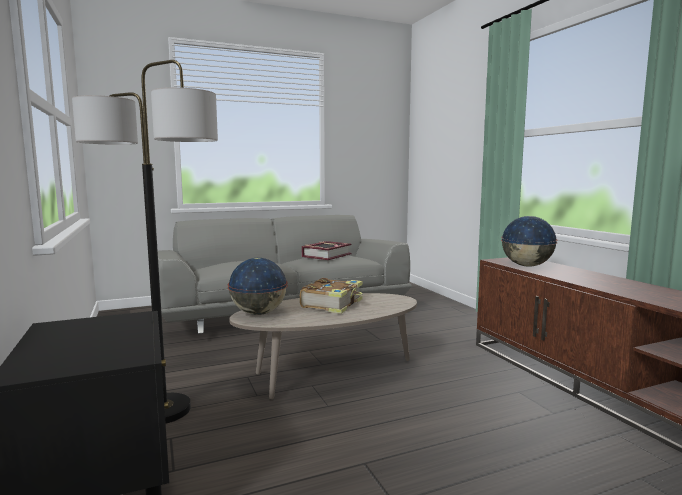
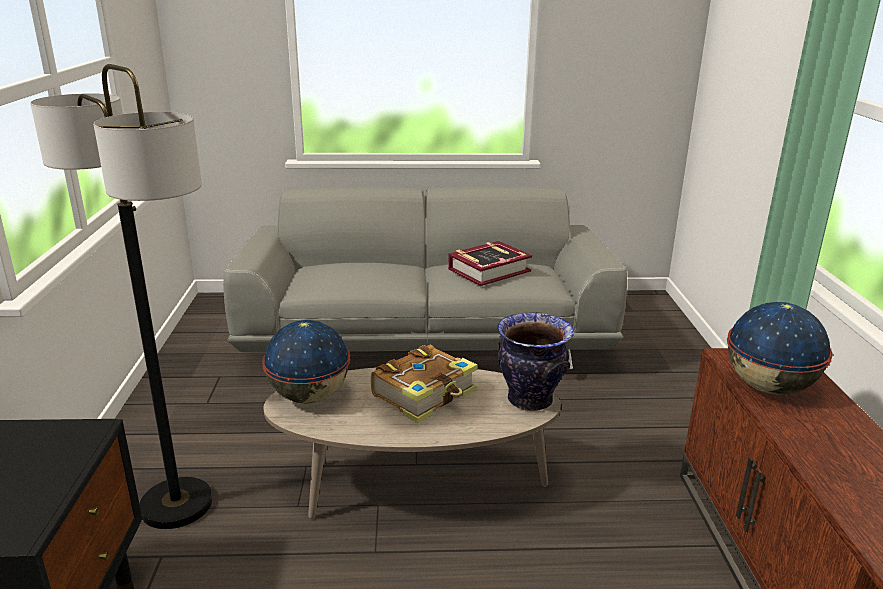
camera: 20 degrees right, 15 degrees up
(396, 299) = (529, 400): none -> vase

